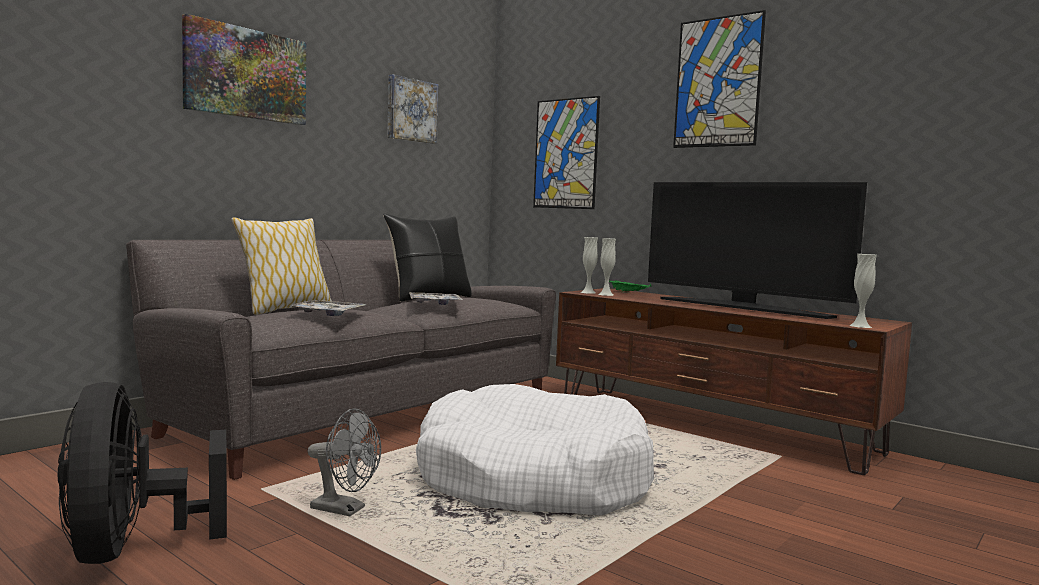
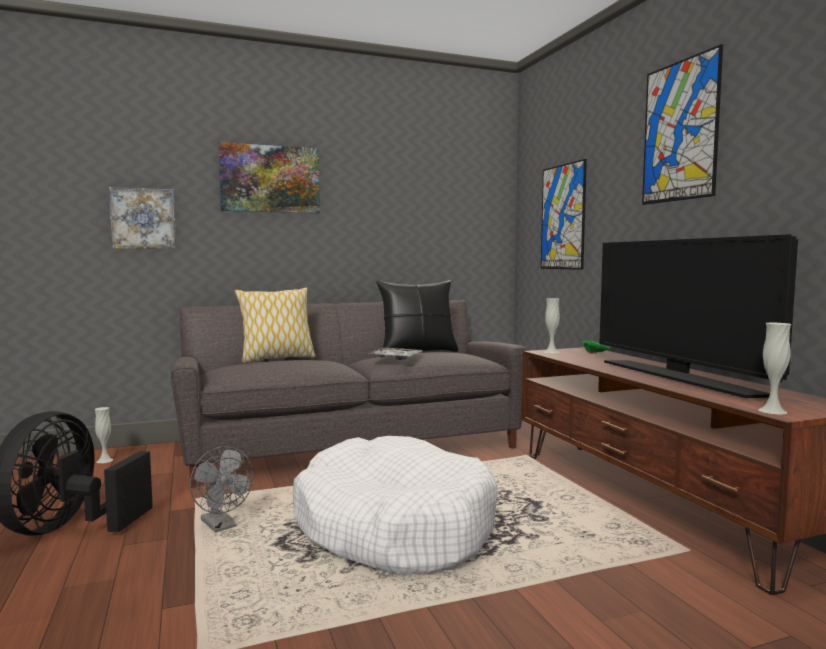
camera: 30 degrees right, 0 degrees up
(328, 314) = (284, 365): tray -> none
(411, 110) = (423, 191): picture -> picture (143, 218)
(606, 294) = (563, 355): white vase -> white vase (104, 460)

